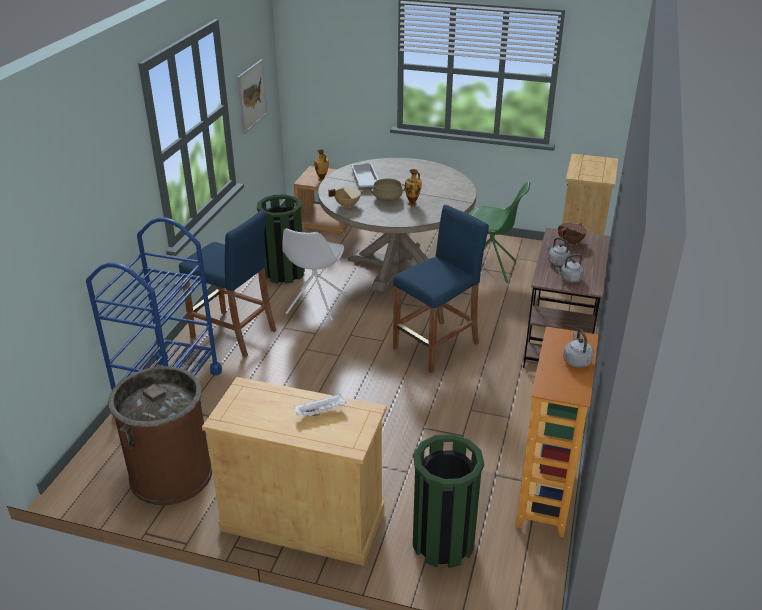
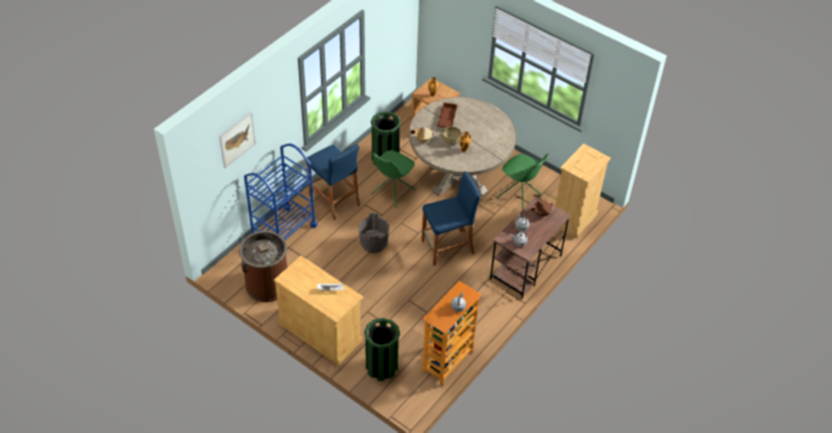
camera: 20 degrees right, 15 degrees up
(252, 96) = (389, 40): picture -> picture (237, 139)
(315, 305) = (392, 192): white chair -> green chair
(323, 370) = (373, 243): none -> grey bucket
(364, 180) = (446, 118): white tray -> brown tray

